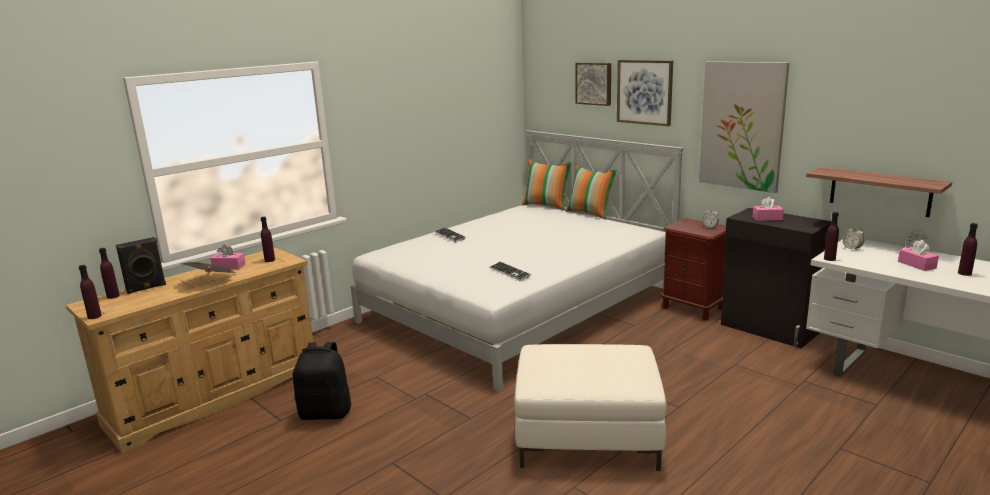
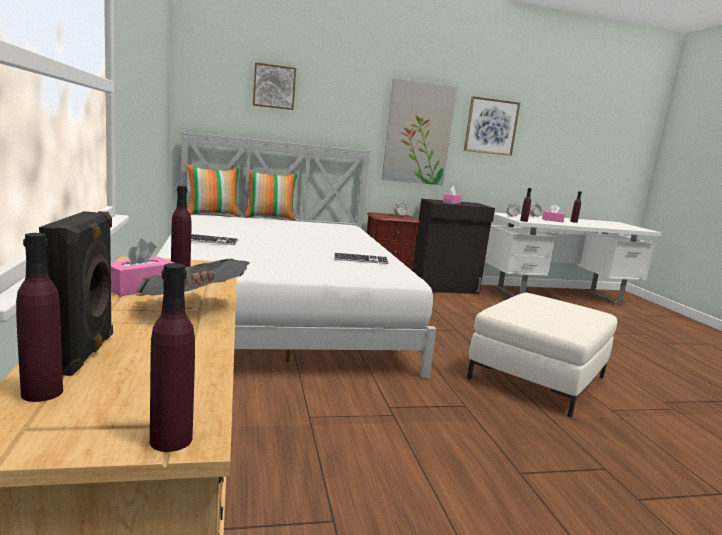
camera: 60 degrees left, 5 degrees down
(326, 413) = (358, 477): black backpack -> none
(644, 92) = (331, 100): picture -> picture (491, 126)
(880, 191) = (505, 180): shelf -> none

